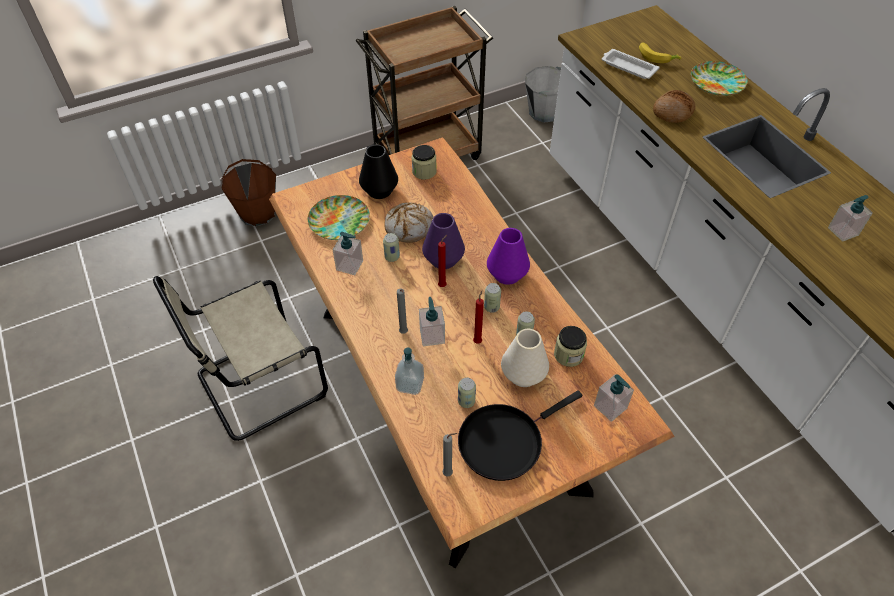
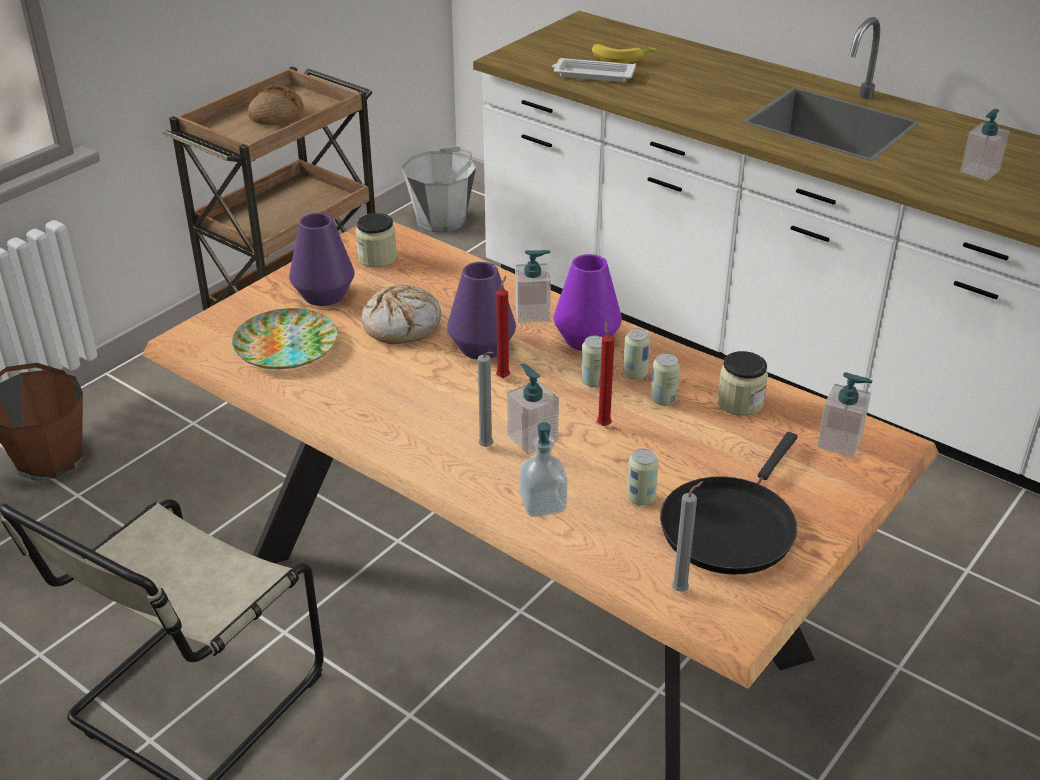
camera: 25 degrees left, 15 degrees down
(350, 265) = (342, 393): soap dispenser -> soap dispenser (532, 313)
(379, 190) = (324, 295): black vase -> purple vase
(392, 257) = (402, 365): can -> can (635, 374)
(523, 374) = (696, 443): white vase -> none
(673, 112) = (686, 106): bread -> bread (276, 115)
(717, 82) = (716, 67): plate -> none

